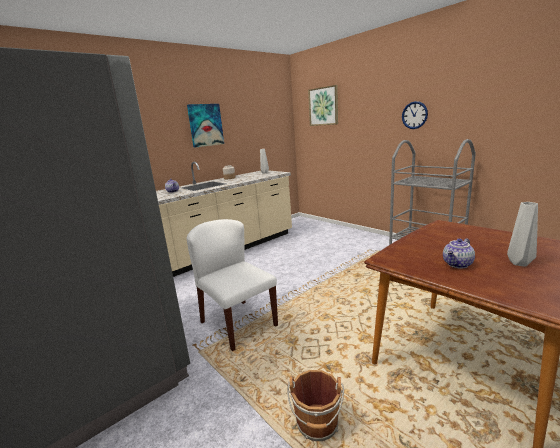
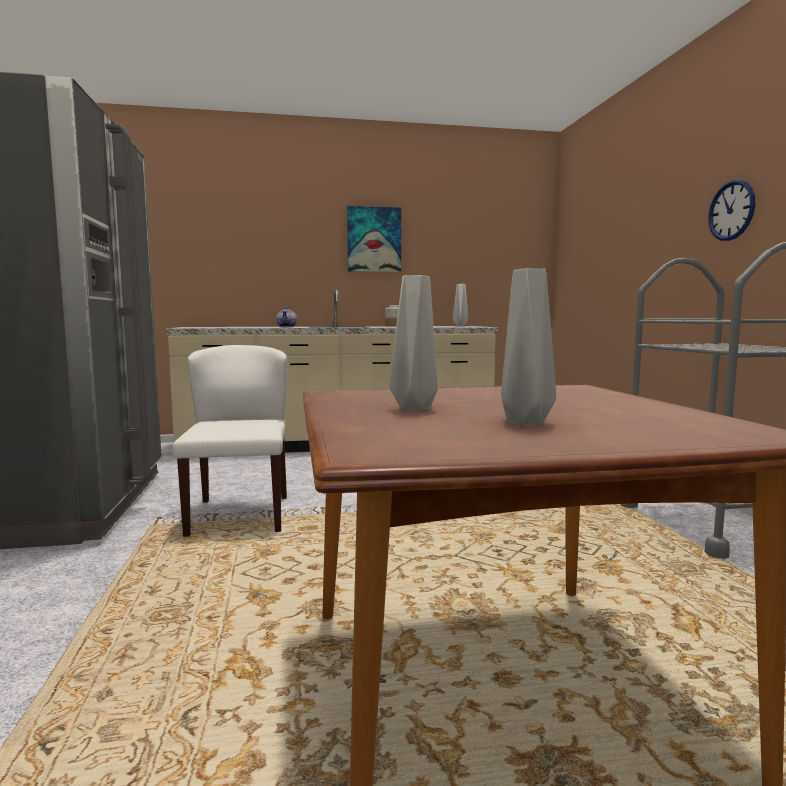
camera: 30 degrees right, 10 degrees down
(317, 425) = (131, 642): brown bucket -> none
(323, 106) = (594, 215): picture -> none
(458, 264) = (412, 408): teapot -> grey vase

